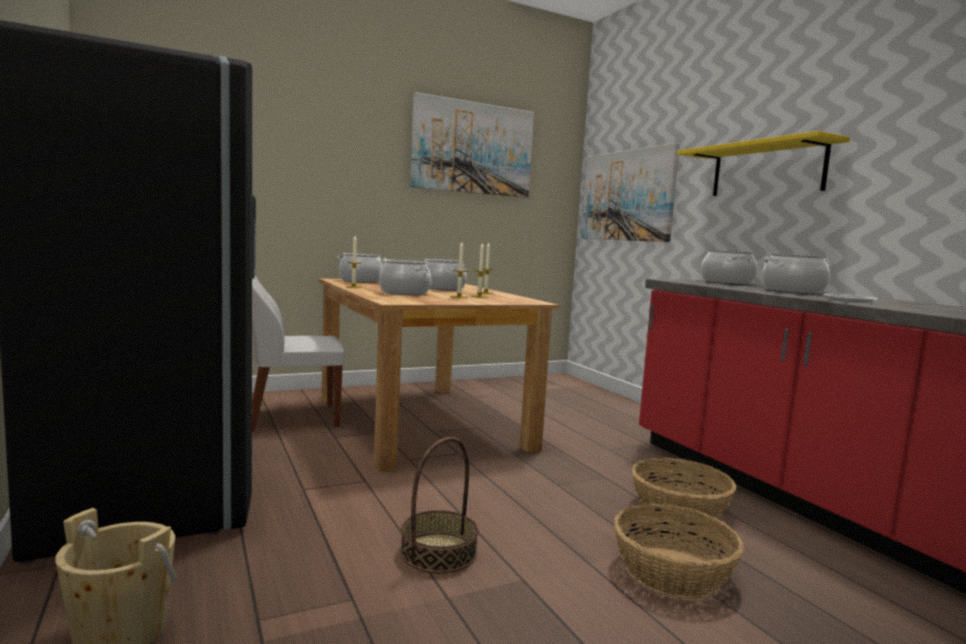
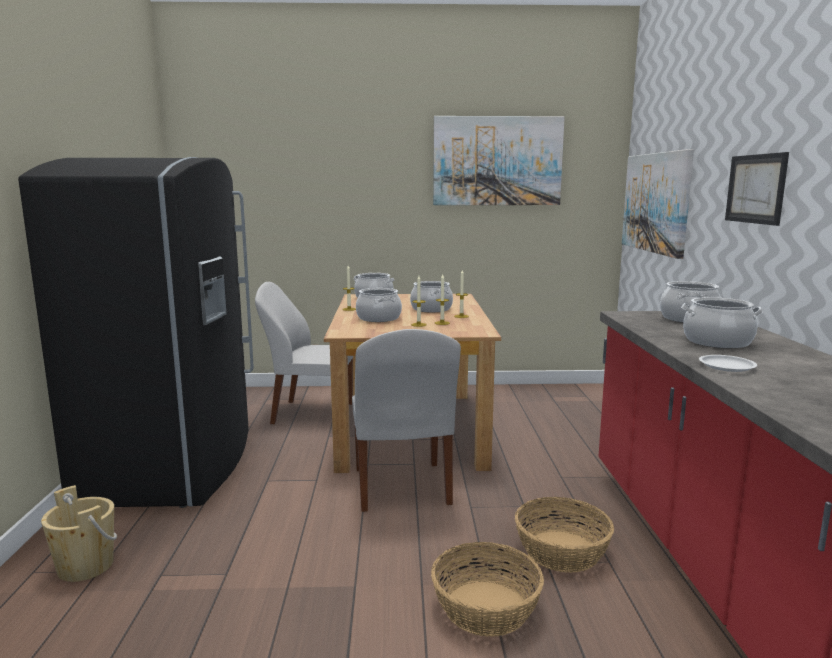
camera: 25 degrees right, 5 degrees up
(438, 552) = (314, 550): basket -> none
(470, 477) = (401, 488): none -> white chair
(766, 170) = (756, 189): yellow shelf -> picture

